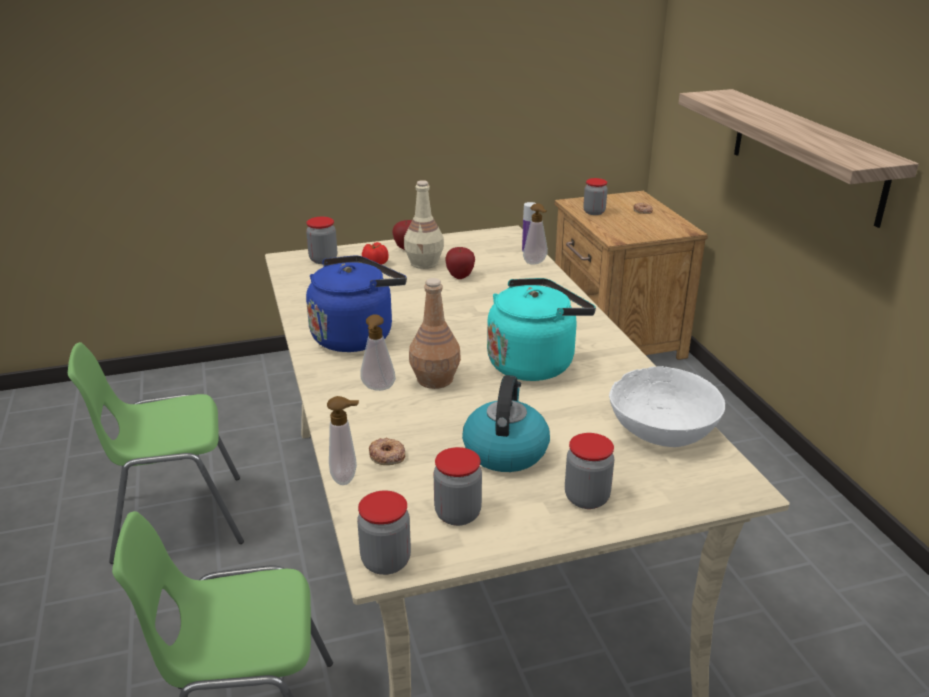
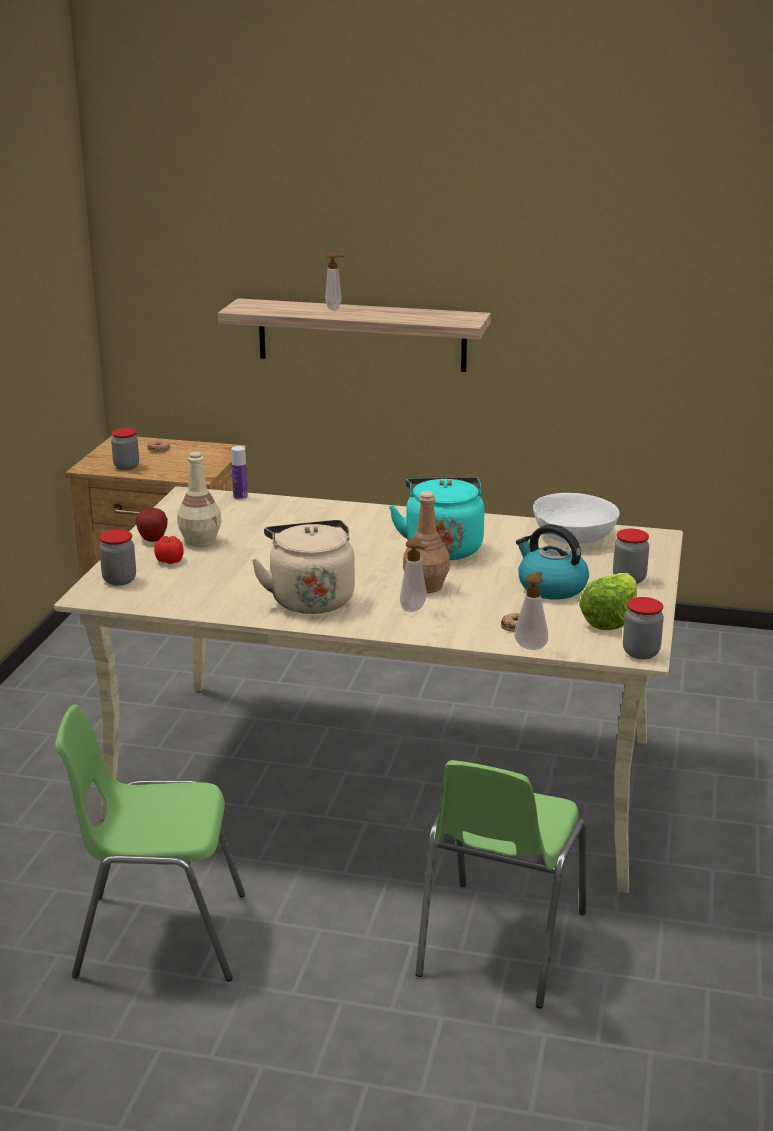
camera: 60 degrees left, 5 degrees down
(177, 519) = (159, 935): green chair -> green chair turned 75 degrees clockwise
(355, 335) = (310, 599): blue kettle -> beige kettle
(457, 514) = (610, 620): jar -> lettuce
(460, 277) = (253, 534): apple -> none
(536, 263) = (270, 501): soap dispenser -> soap dispenser (335, 308)

